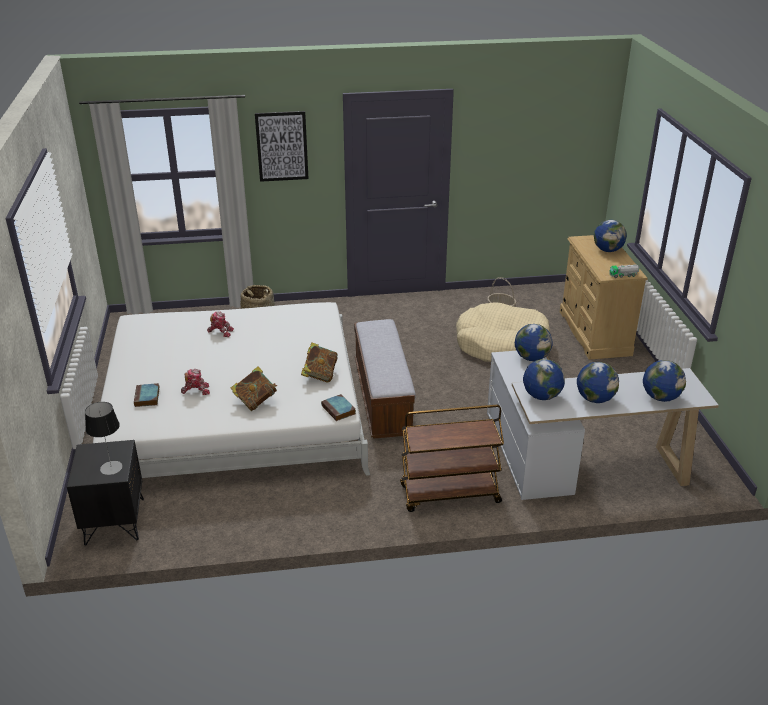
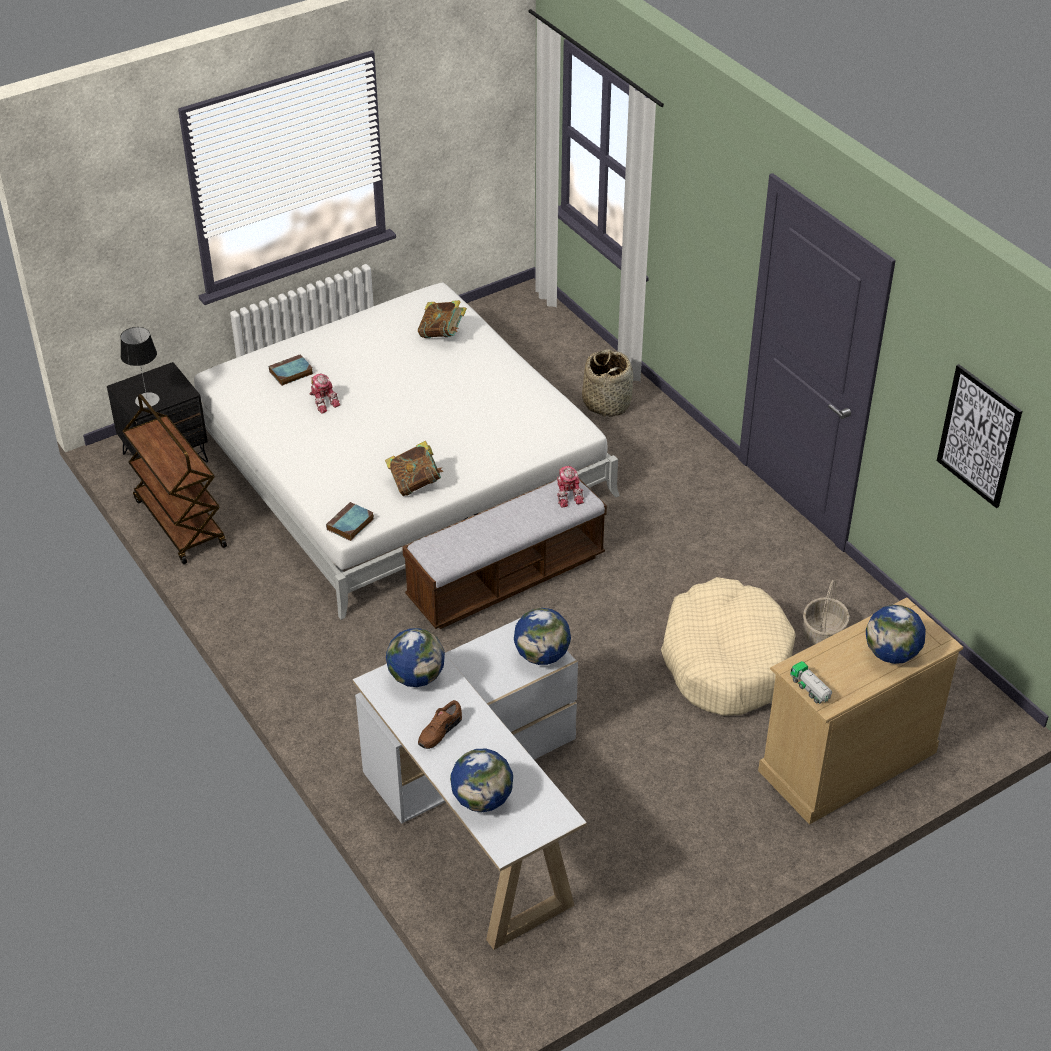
camera: 65 degrees right, 10 degrees up
(220, 332) = (457, 369): toy robot -> toy robot (568, 494)
(255, 401) = (329, 453): book -> book (442, 334)
(282, 146) = (701, 198): picture -> picture (979, 436)
(449, 495) = (340, 702): brown cart -> brown cart (179, 523)
(595, 399) = (439, 731): globe -> brown shoe

